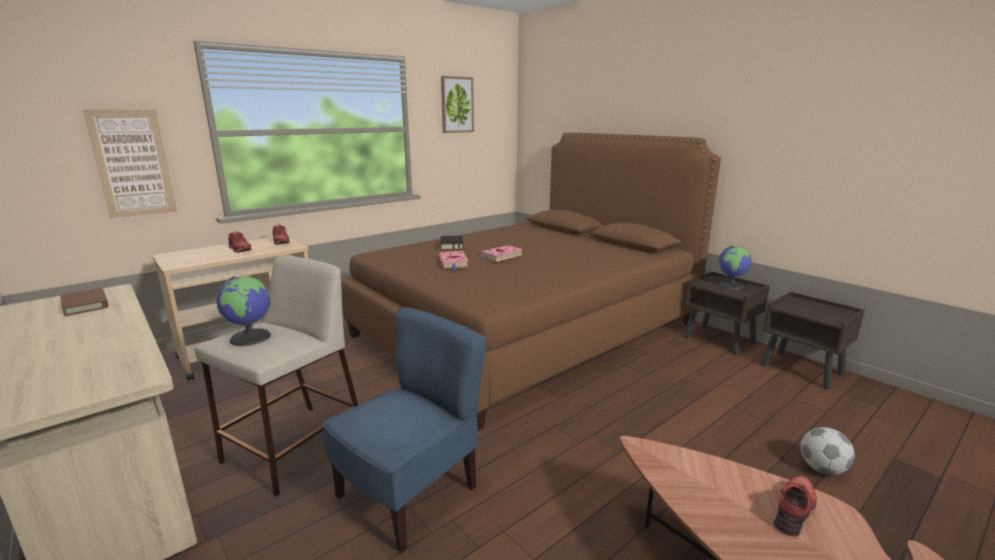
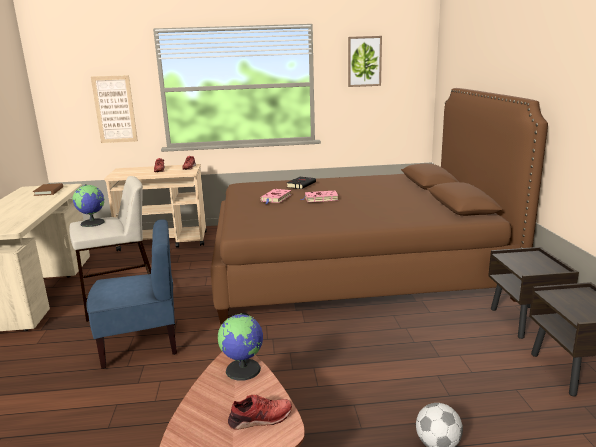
camera: 35 degrees right, 0 degrees up
(731, 285) = (536, 264): globe -> globe (244, 369)

